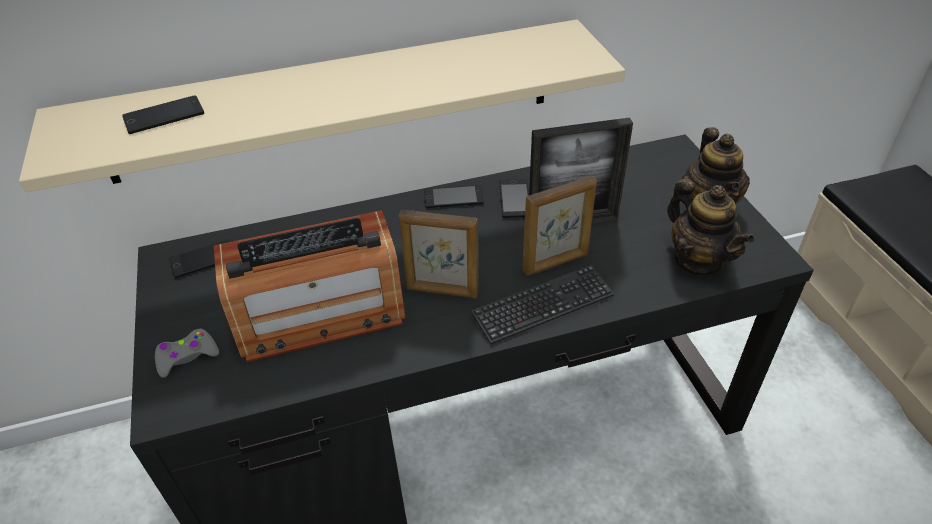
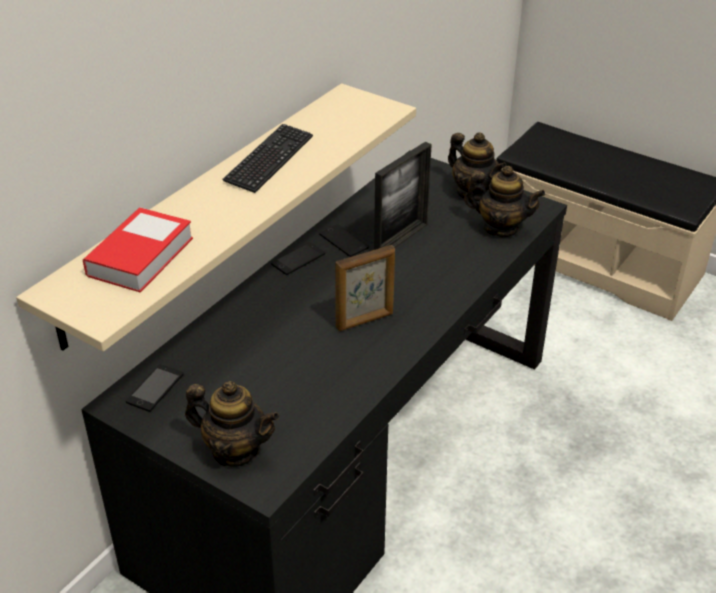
camera: 40 degrees left, 5 degrees down
(164, 116) = (140, 257): phone -> book
(187, 357) = (235, 450): grey game controller -> teapot
(320, 315) = (298, 376): radio -> none
(543, 306) = (439, 298): keyboard -> keyboard (269, 160)
(556, 263) = (418, 269): picture frame -> none

